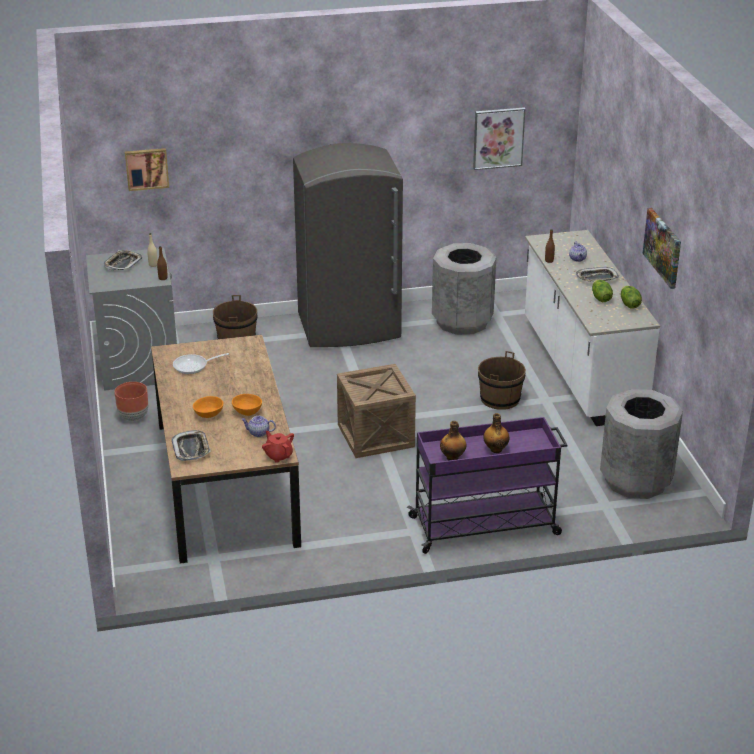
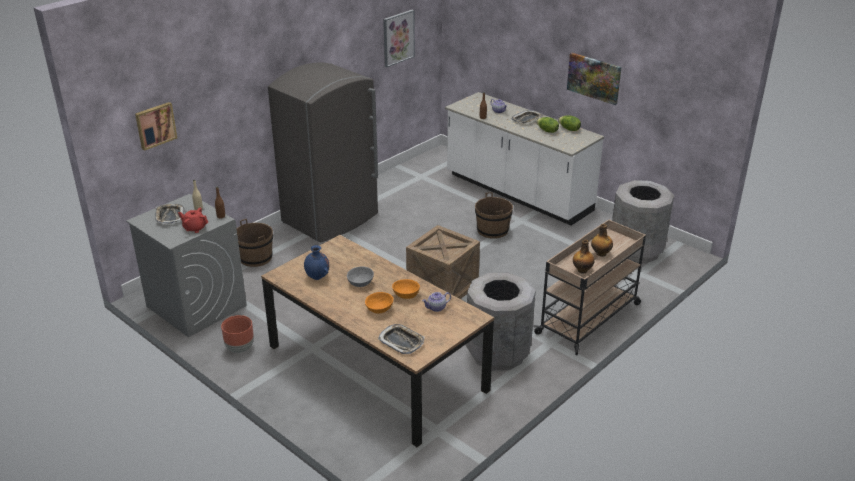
camera: 35 degrees left, 0 degrees up
(193, 366) = (317, 277): frying pan -> blue vase
(223, 385) = (360, 283): none -> grey bowl
(278, 455) = (474, 318): red teapot -> red teapot (195, 228)
(462, 322) = (405, 188): grey trash can -> grey trash can (498, 353)
(486, 526) = (589, 318): purple cart -> beige cart

